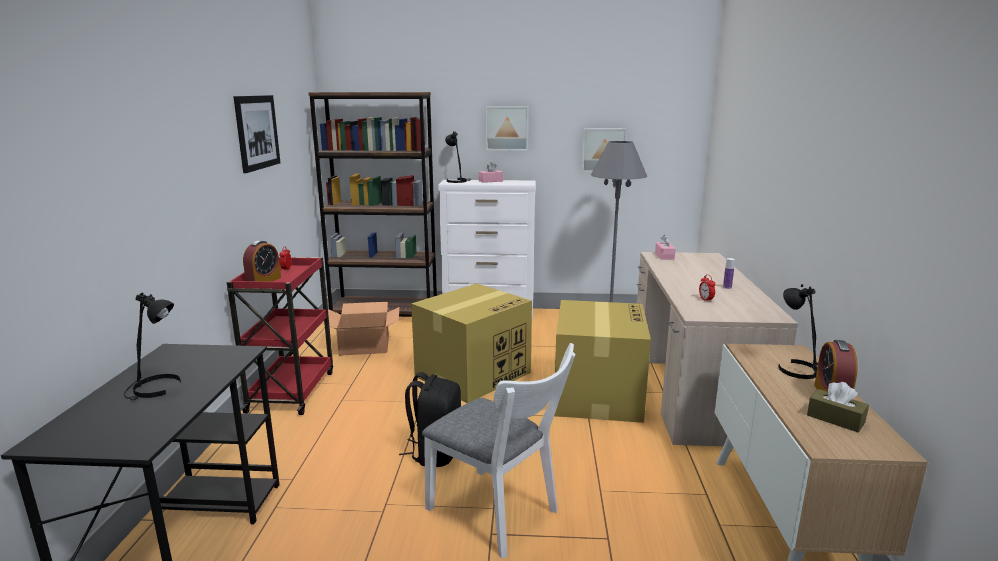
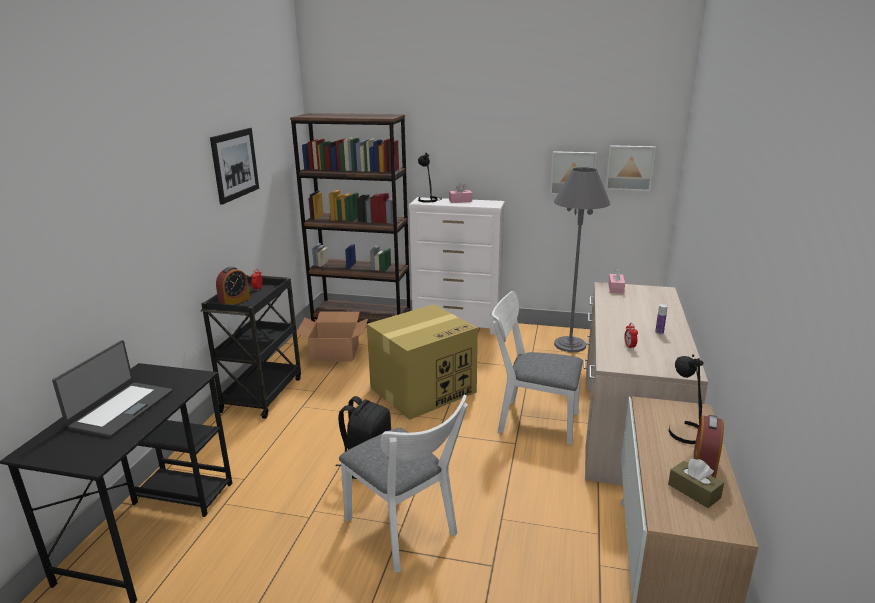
camera: 10 degrees right, 5 degrees up
(155, 389) = (121, 409): black table lamp -> laptop
(292, 390) = (262, 393): red cart -> black cart
(507, 128) = (478, 149): picture -> picture (629, 167)
(597, 394) = (531, 420): cardboard box -> white chair

